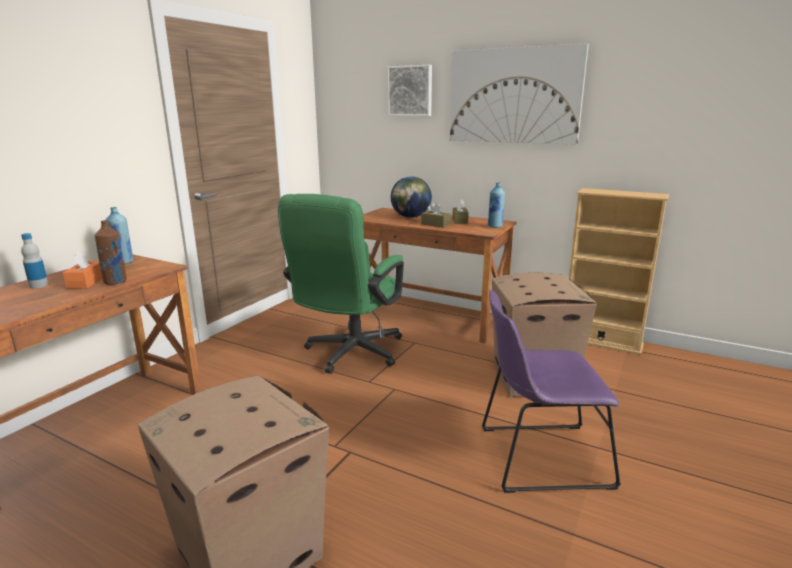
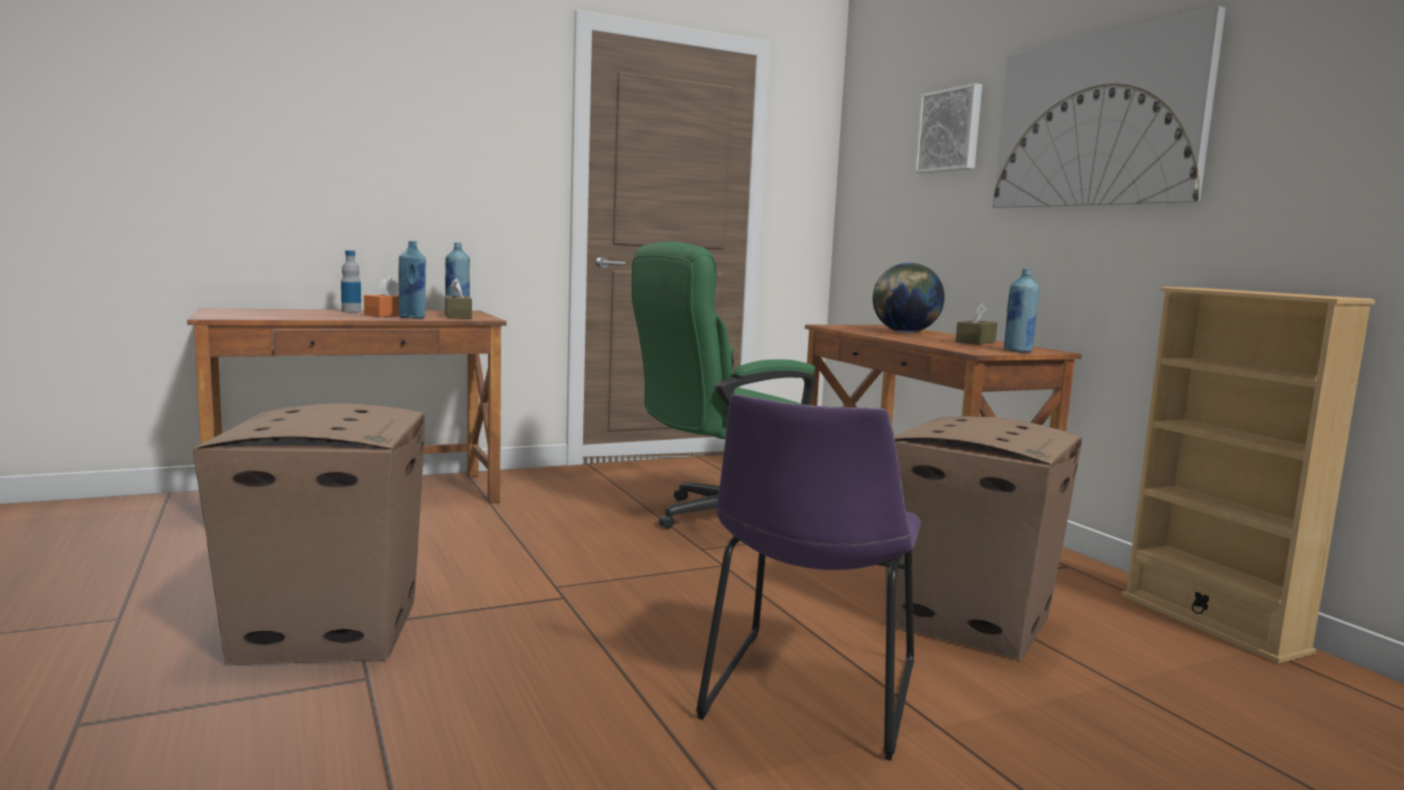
camera: 35 degrees right, 10 degrees down
(116, 282) = (412, 318): brown bottle -> blue bottle
(435, 224) = (920, 339): brown tissue box -> brown tissue box (458, 316)
(538, 457) = (809, 695): purple chair -> purple chair turned 105 degrees counterclockwise

